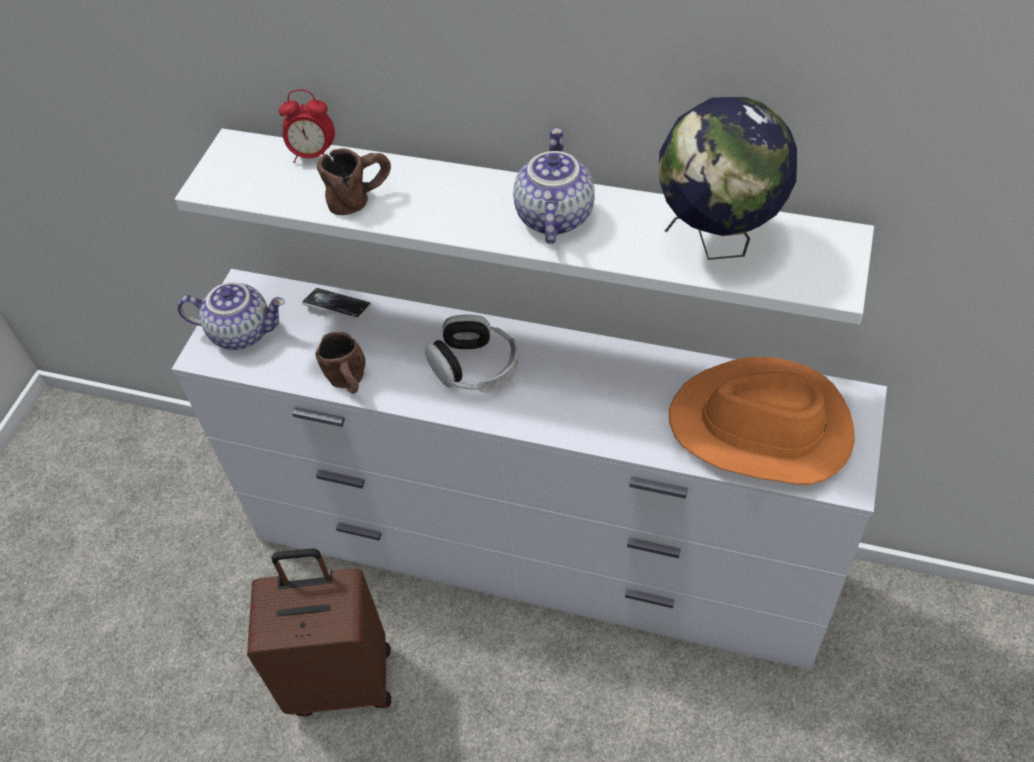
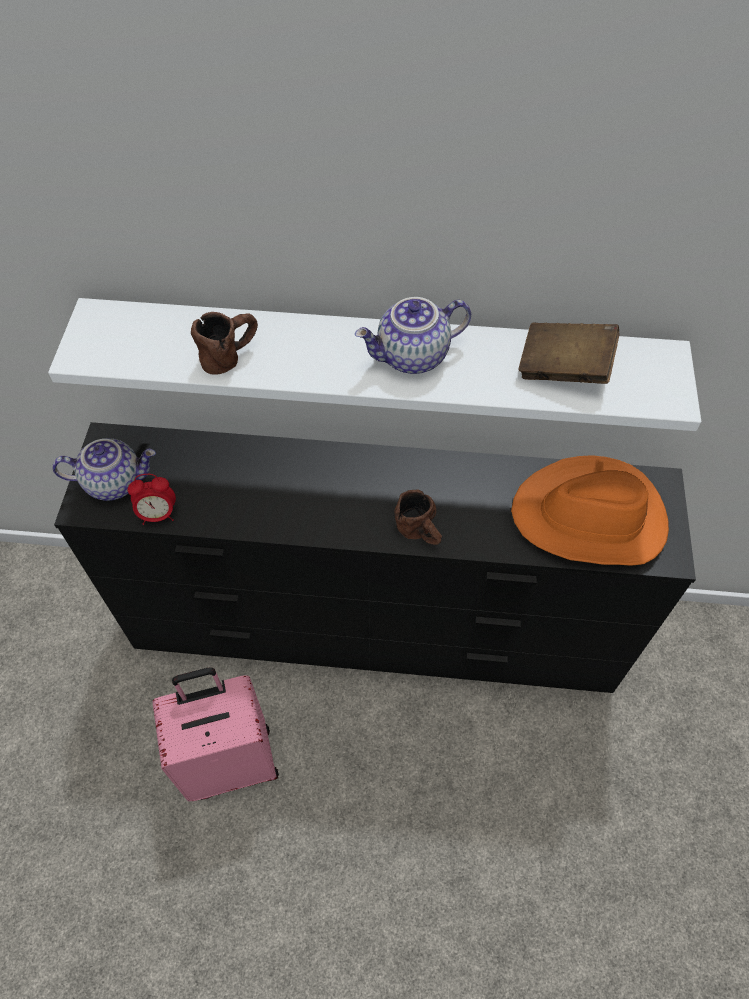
camera: 15 degrees left, 5 degrees up
(313, 155) = (175, 317): alarm clock -> alarm clock (158, 515)
(337, 306) = (198, 448): phone -> none
(341, 678) = (231, 760): brown suitcase -> pink suitcase
(350, 383) = (225, 519): brown mug -> brown mug (420, 533)
(475, 367) = (335, 491): headphones -> none
(535, 554) = (375, 628): white dresser -> black dresser
(552, 216) = (412, 357): teapot -> teapot turned 105 degrees counterclockwise
(718, 242) = (564, 368): globe -> brown book

